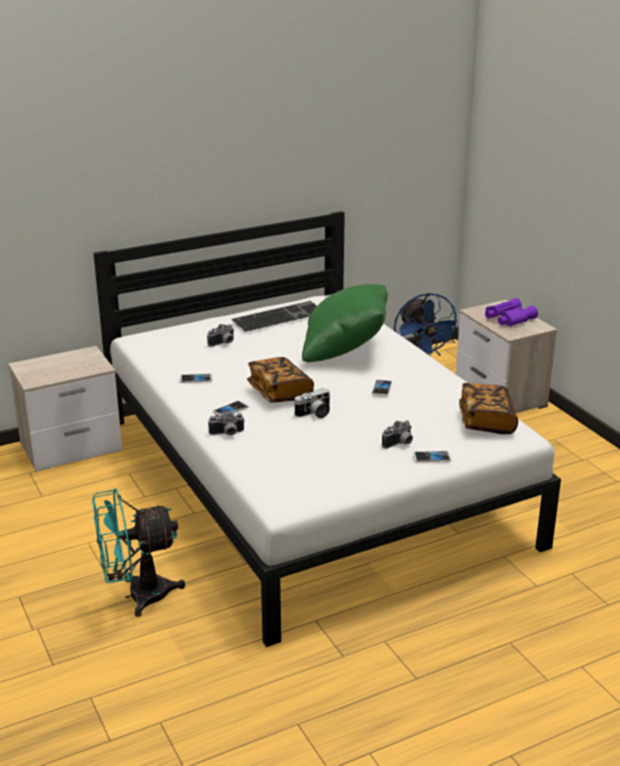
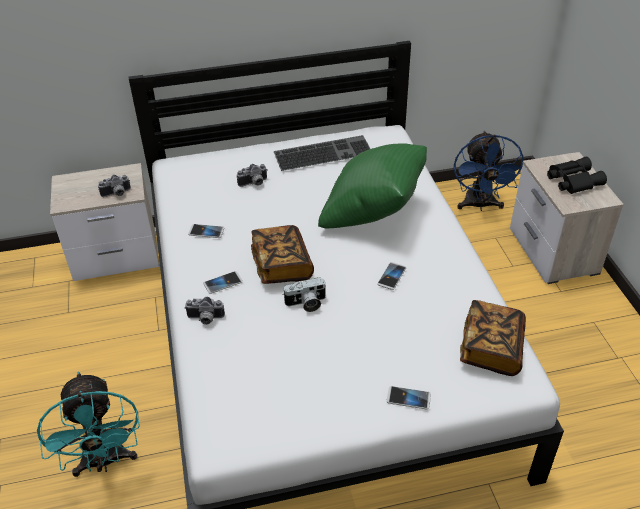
camera: 15 degrees right, 15 degrees up
(137, 596) = (105, 461): turquoise fan -> turquoise fan turned 105 degrees counterclockwise
(399, 444) = (381, 368): camera -> camera (116, 194)
(508, 318) = (572, 180): purple binoculars -> black binoculars

